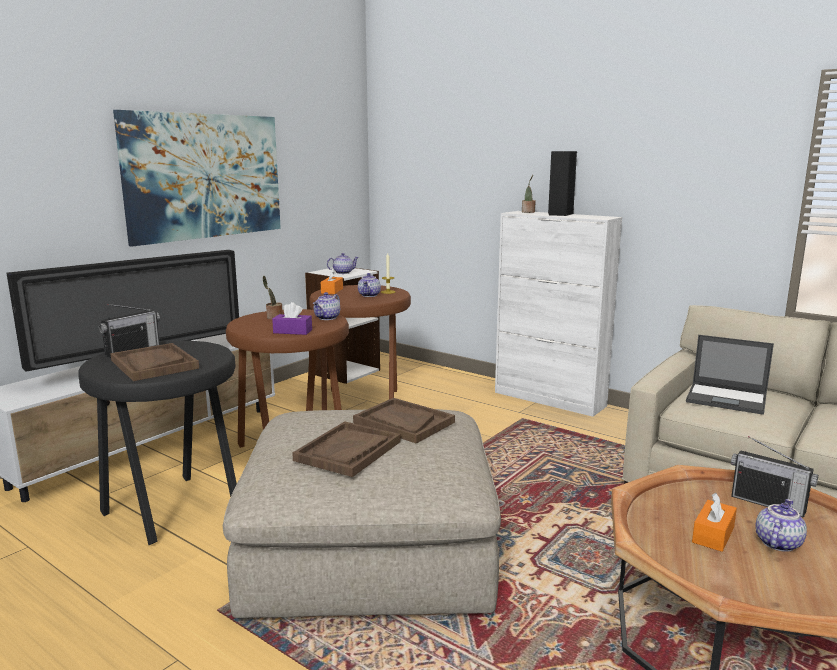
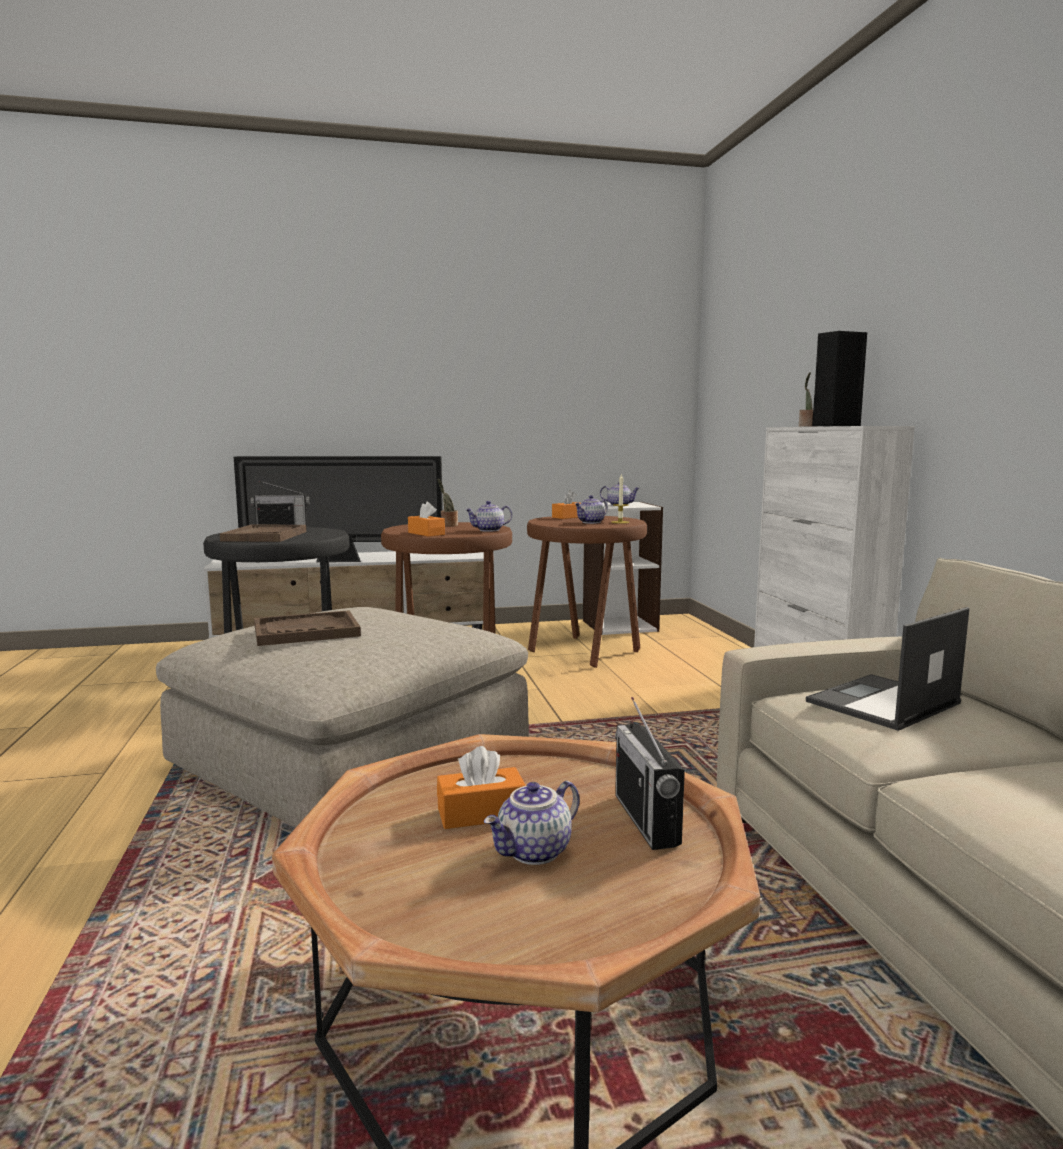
camera: 40 degrees right, 5 degrees down
(205, 176) = (463, 388): picture -> none
(292, 331) = (426, 533): purple tissue box -> orange tissue box
(403, 422) = (405, 626): brown tray -> none
(727, 399) = (882, 703): laptop -> laptop turned 75 degrees clockwise
(776, 542) = (534, 852): teapot -> teapot turned 150 degrees clockwise

